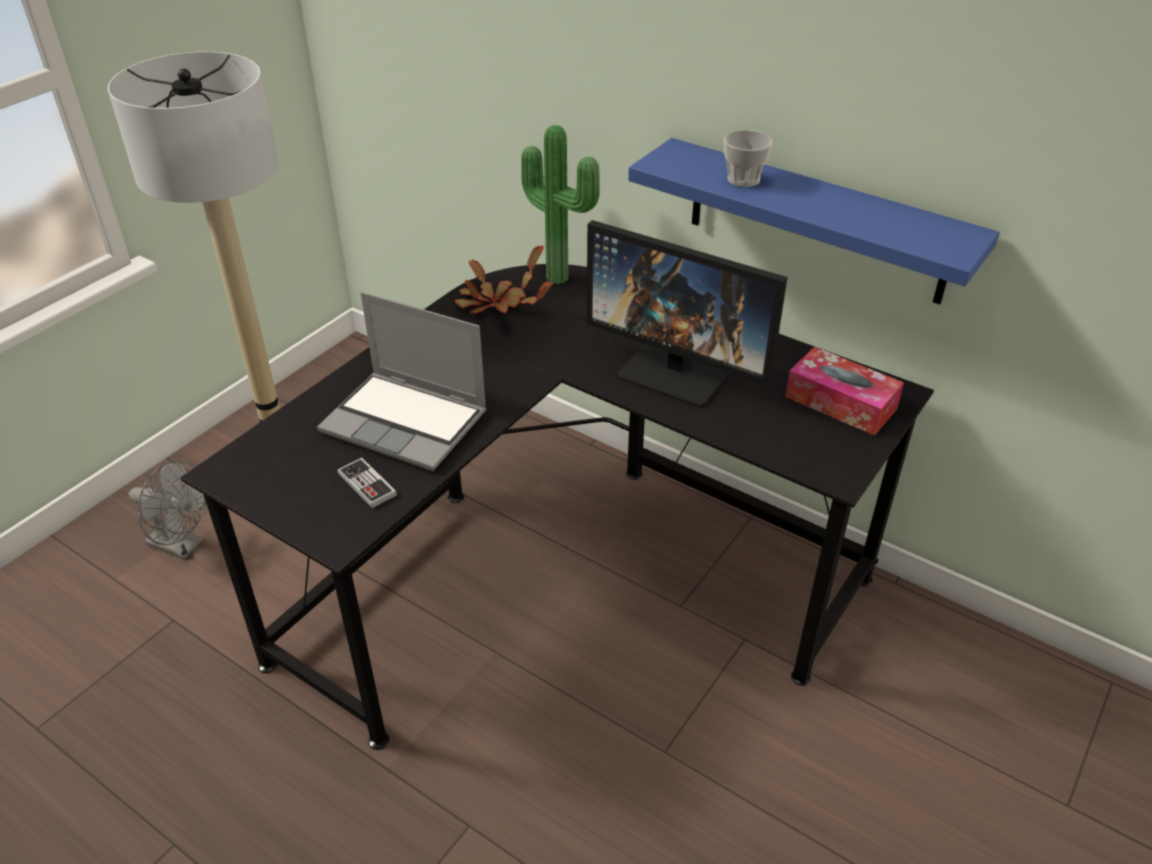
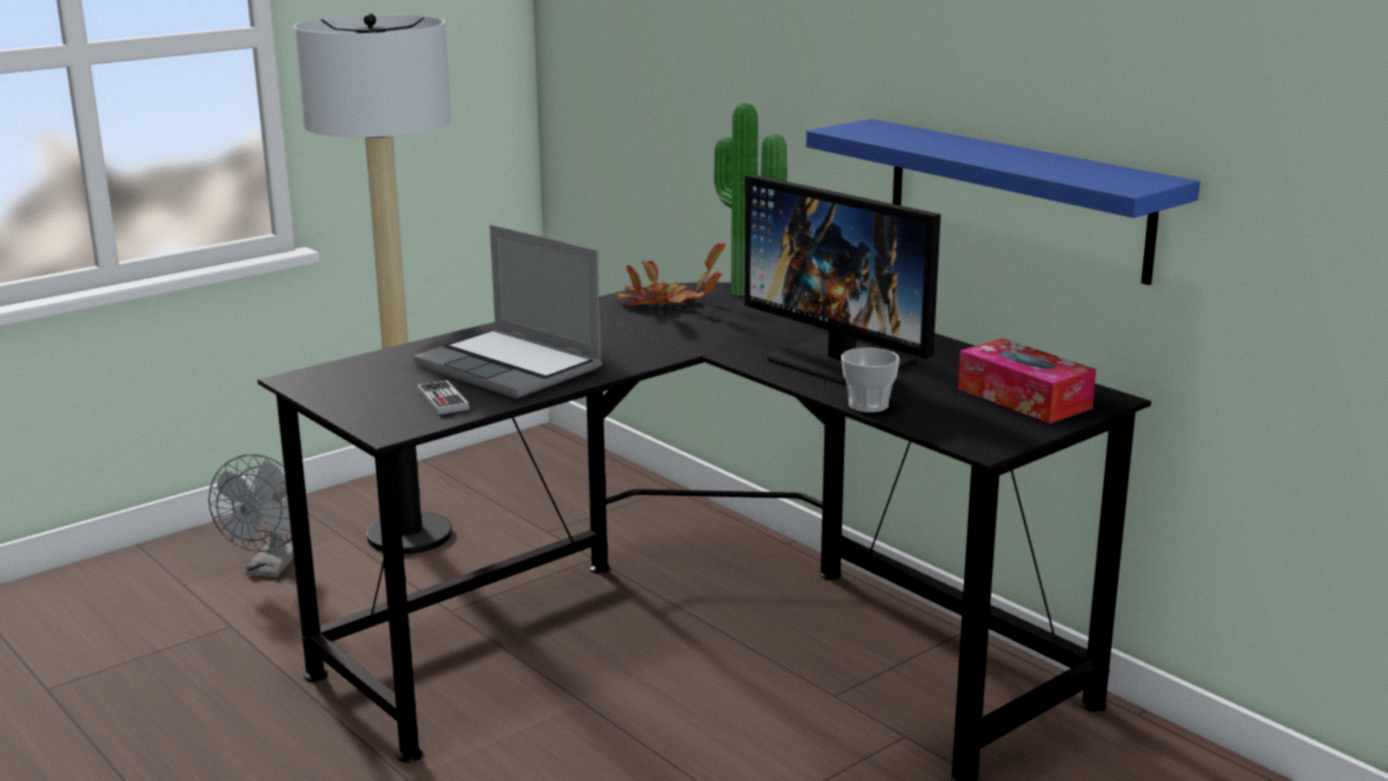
camera: 15 degrees right, 20 degrees down
(182, 545) = (270, 569): grey fan -> grey fan turned 60 degrees clockwise
(743, 179) = (927, 141): cup -> cup (868, 405)

